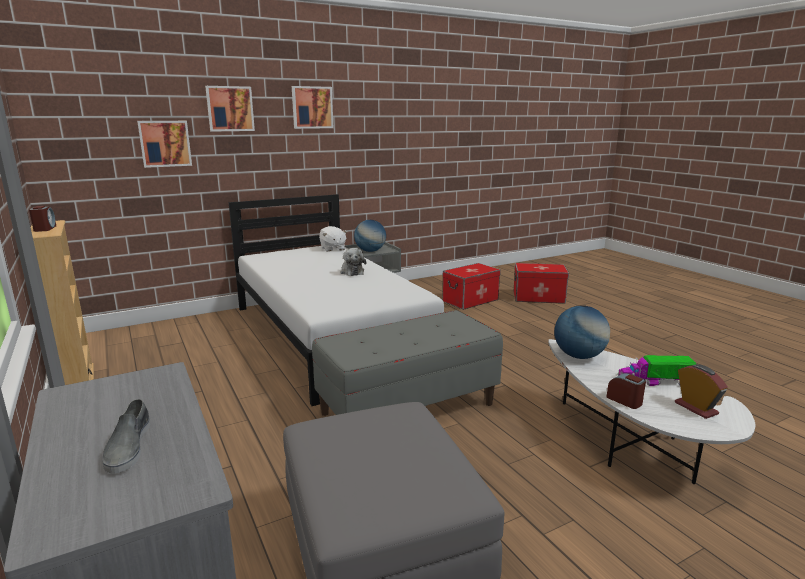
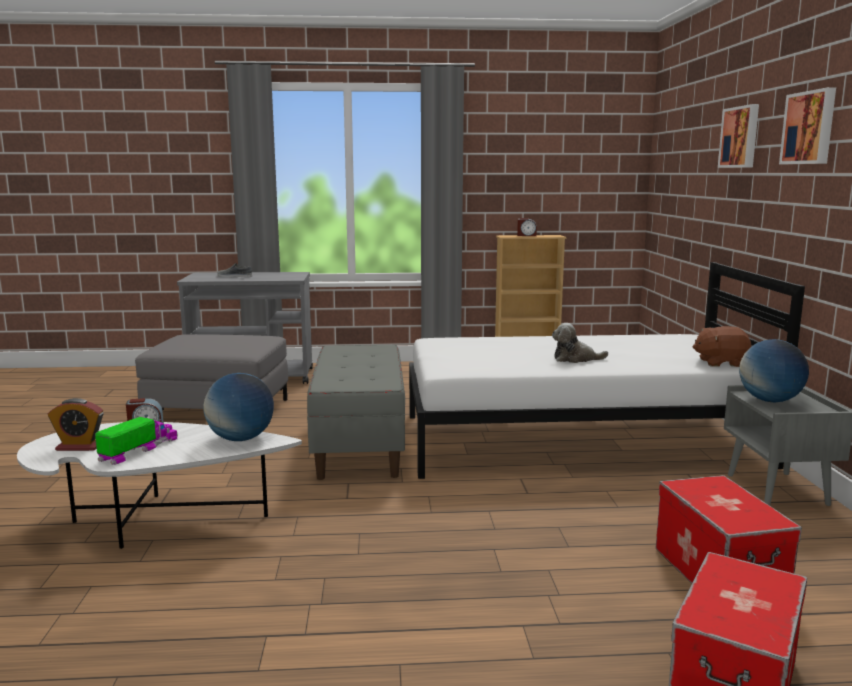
camera: 115 degrees right, 5 degrees down
(165, 143) = (698, 181): picture -> none
(332, 249) = (720, 363): white plush toy -> brown plush toy

